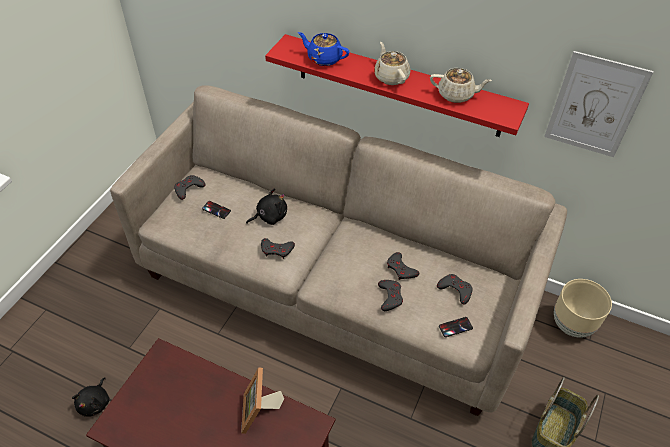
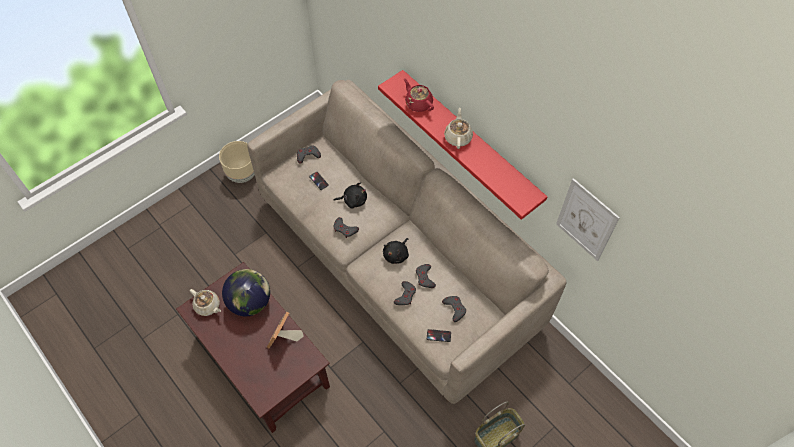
camera: 25 degrees right, 10 degrees up
(95, 403) = (199, 284): black plush toy -> black plush toy (396, 254)
(191, 384) = (250, 302): none -> globe
(324, 58) = (418, 103): blue teapot -> red teapot
(456, 95) = (496, 170): beige teapot -> beige teapot (208, 306)
(572, 324) = (563, 366): beige planter -> beige planter (243, 174)

